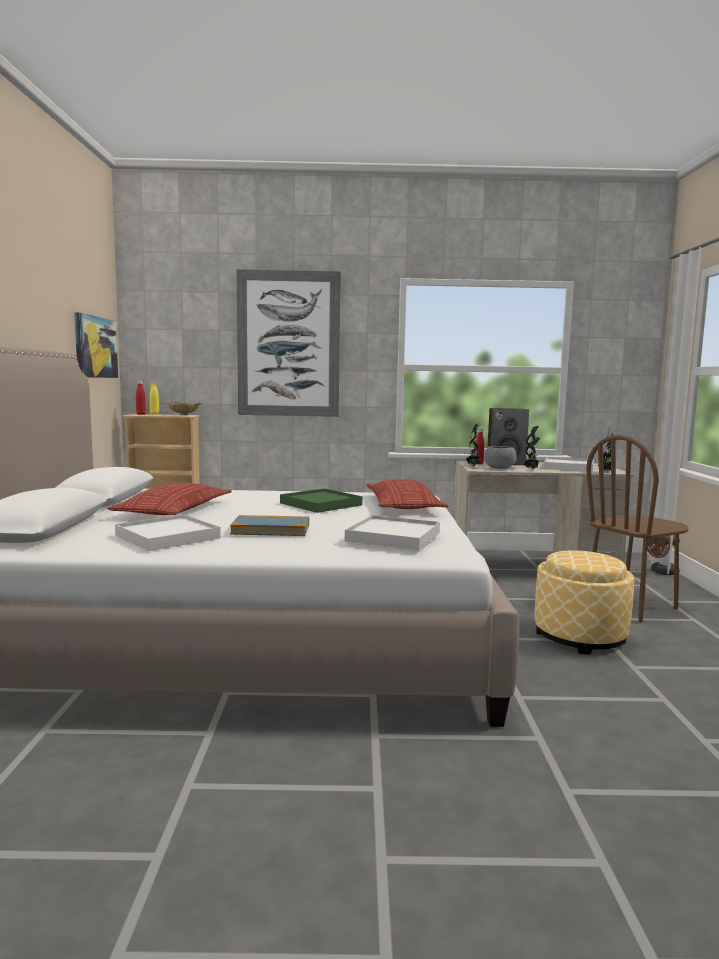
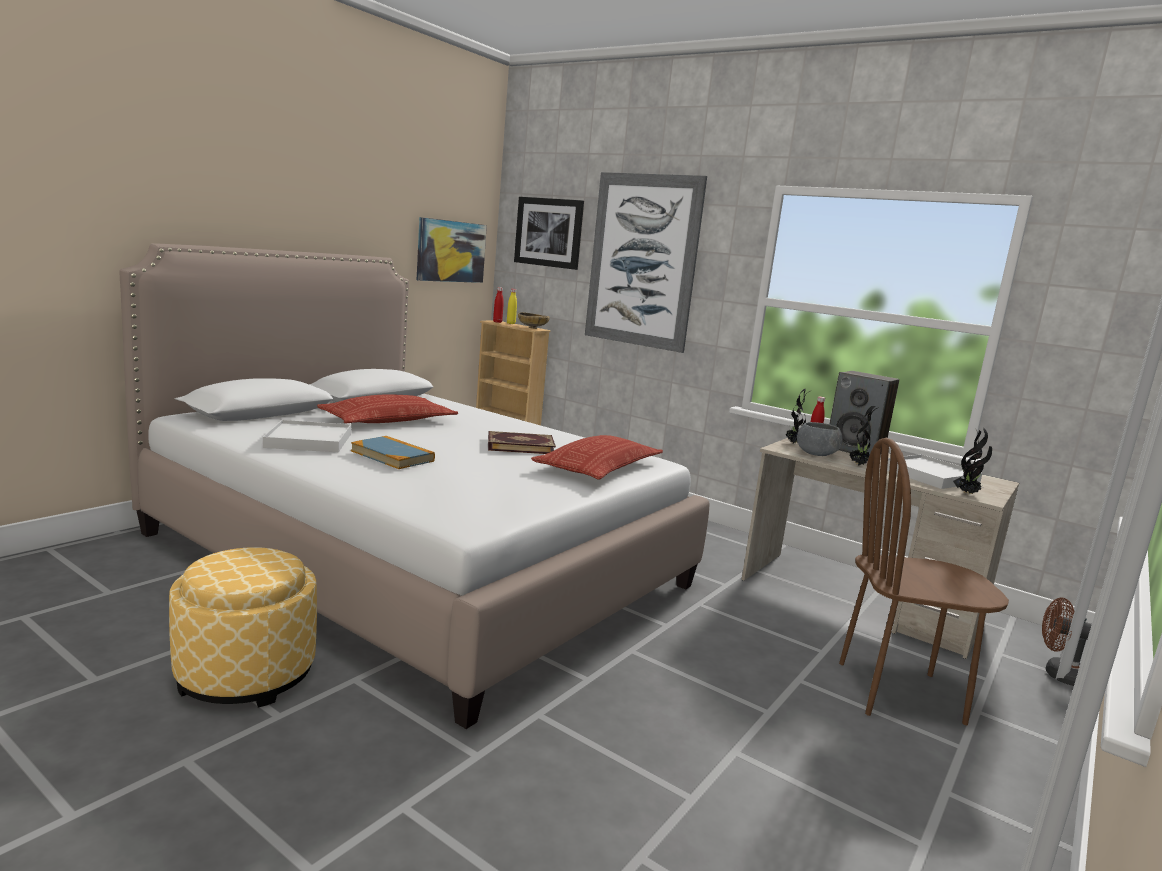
camera: 35 degrees right, 5 degrees up
(183, 325) = (549, 232): none -> picture
(321, 504) = (520, 445): green tray -> book
(393, 537) = (460, 492): white tray -> none
(580, 636) = (741, 694): ottoman -> ottoman (246, 674)

